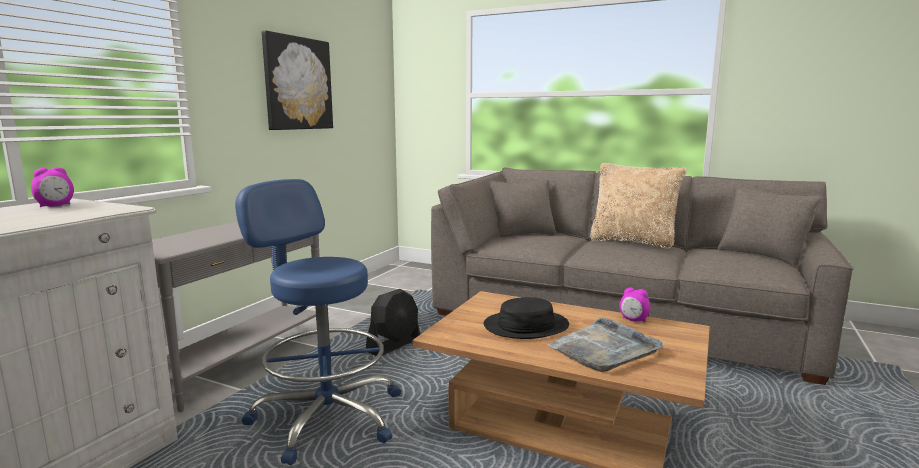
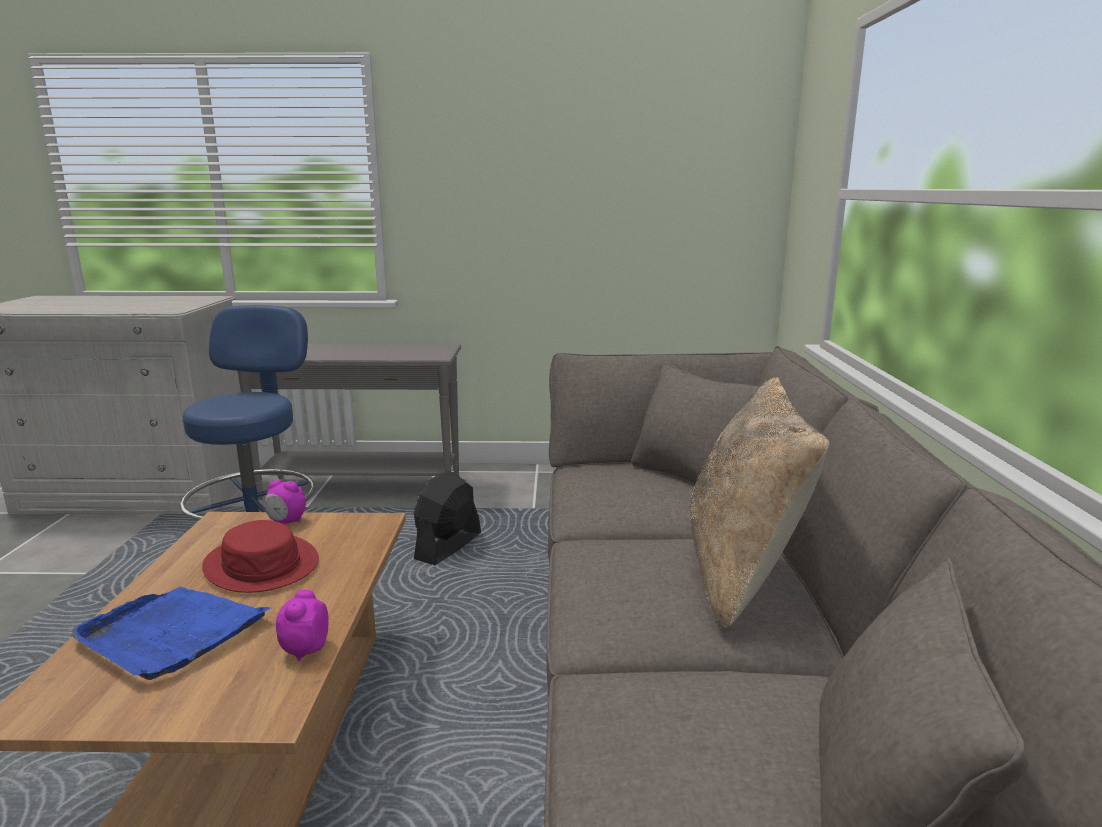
camera: 65 degrees right, 5 degrees up
(55, 206) = (187, 300): alarm clock -> alarm clock (287, 521)
(297, 83) = (549, 182): picture -> none
(394, 345) = (448, 547): black fan -> black fan turned 105 degrees clockwise
(526, 326) = (262, 564): black hat -> red hat
(604, 349) = (172, 634): grey tray -> blue tray

